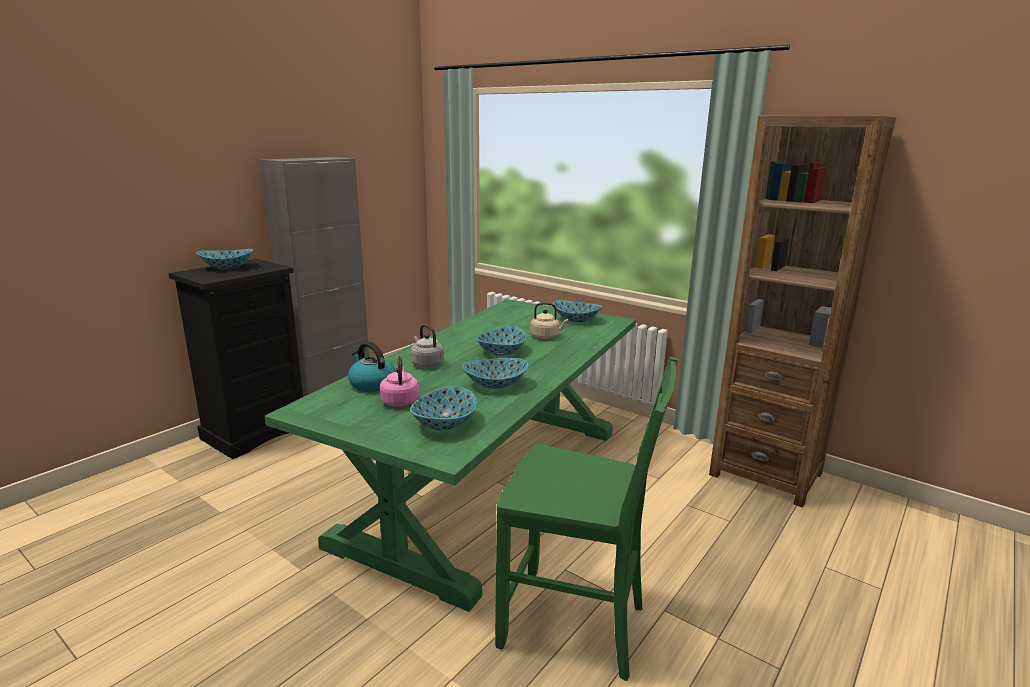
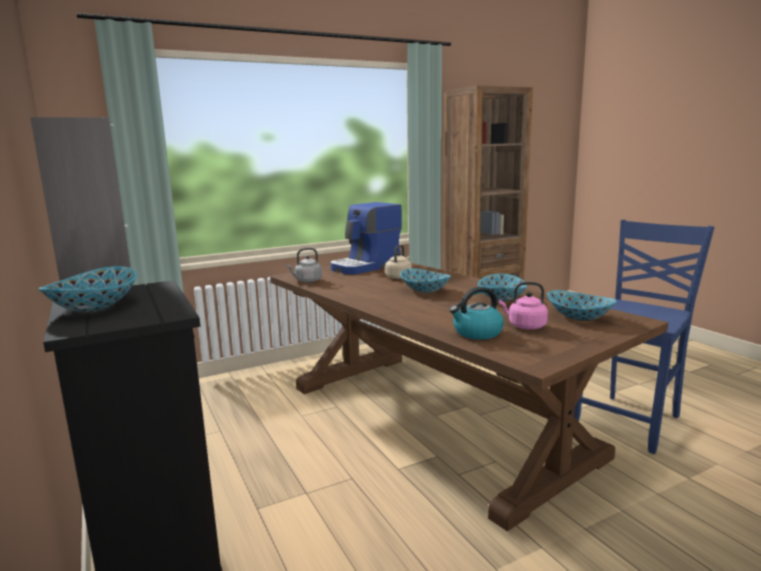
camera: 65 degrees left, 5 degrees down
(426, 363) = (434, 312): grey kettle -> grey kettle (307, 281)
(489, 483) = (434, 419): green dining table -> brown dining table
(575, 626) = (629, 421): green chair -> blue chair
(576, 320) = (366, 266): bowl -> coffee machine

